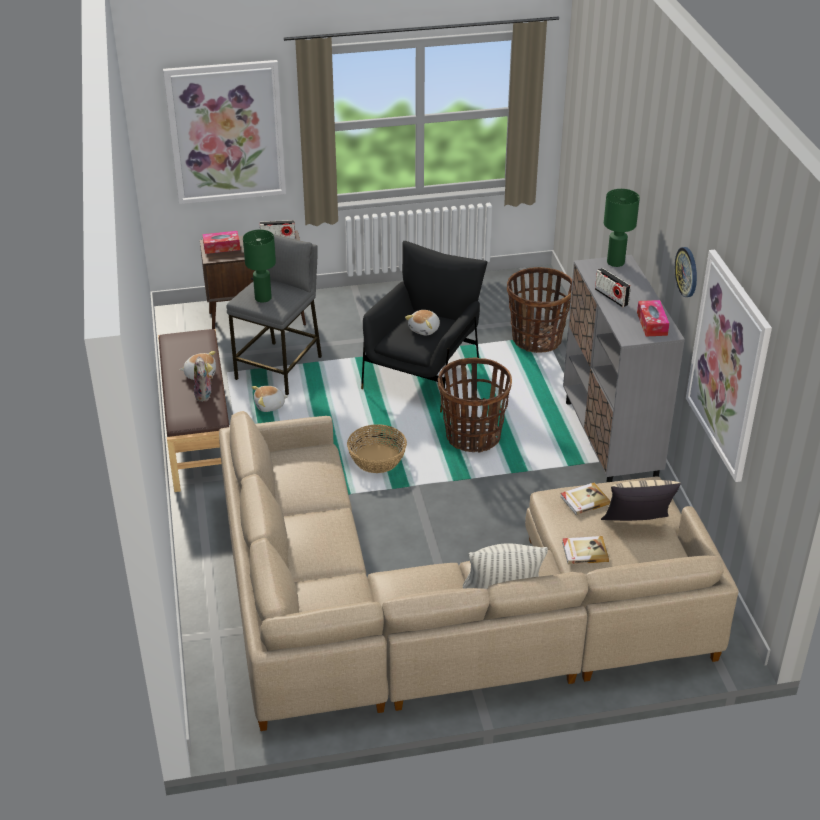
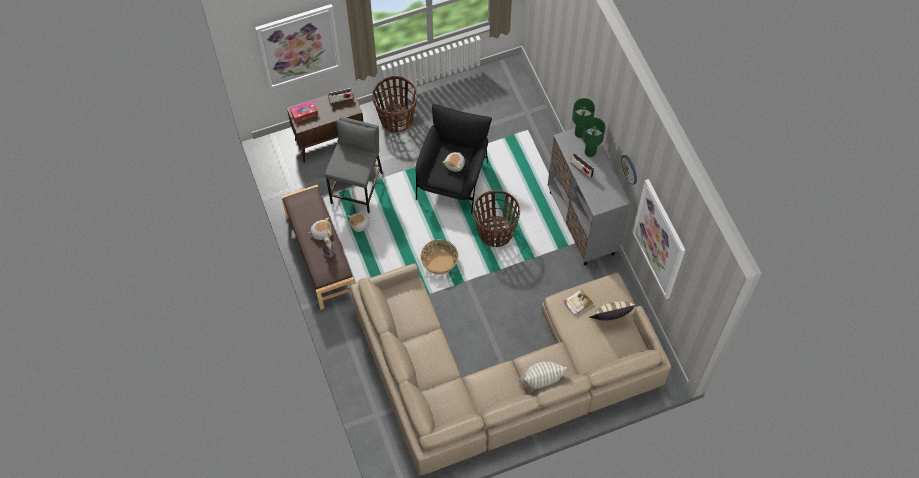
camera: 10 degrees left, 25 degrees up
(263, 298) = (348, 166): green table lamp -> green table lamp (590, 152)
(536, 339) = (522, 134): basket -> basket (396, 119)
(584, 551) = (582, 344): book -> none
(652, 324) = (609, 192): tissue box -> none

